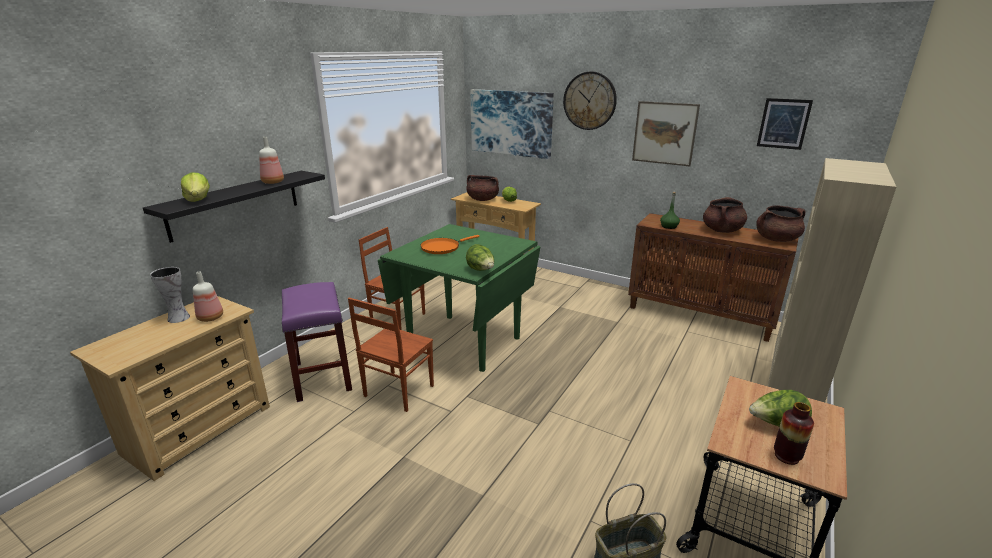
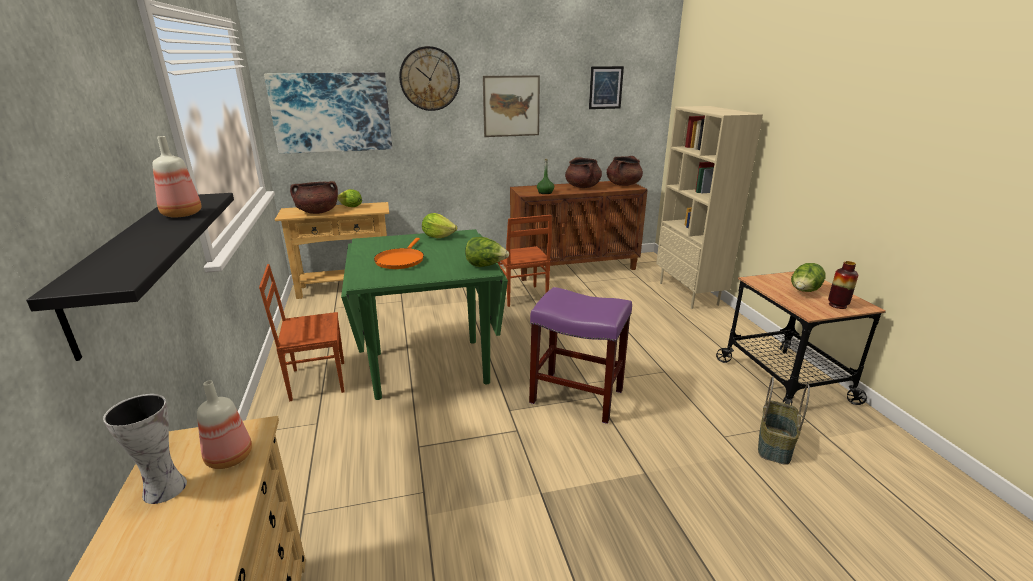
camera: 45 degrees left, 0 degrees up
(198, 200) = (127, 260): lettuce -> lettuce (438, 236)
(322, 376) = (321, 485): purple stool -> purple stool (575, 396)
(397, 391) = (438, 445): brown chair -> brown chair (521, 296)

